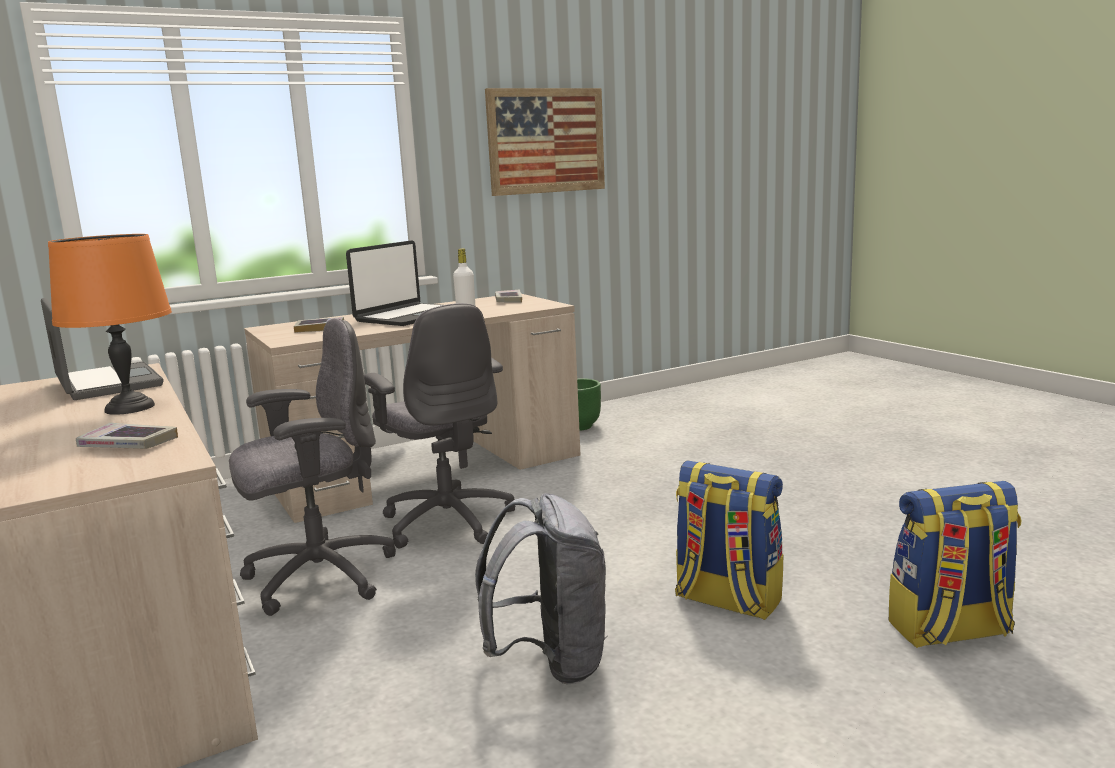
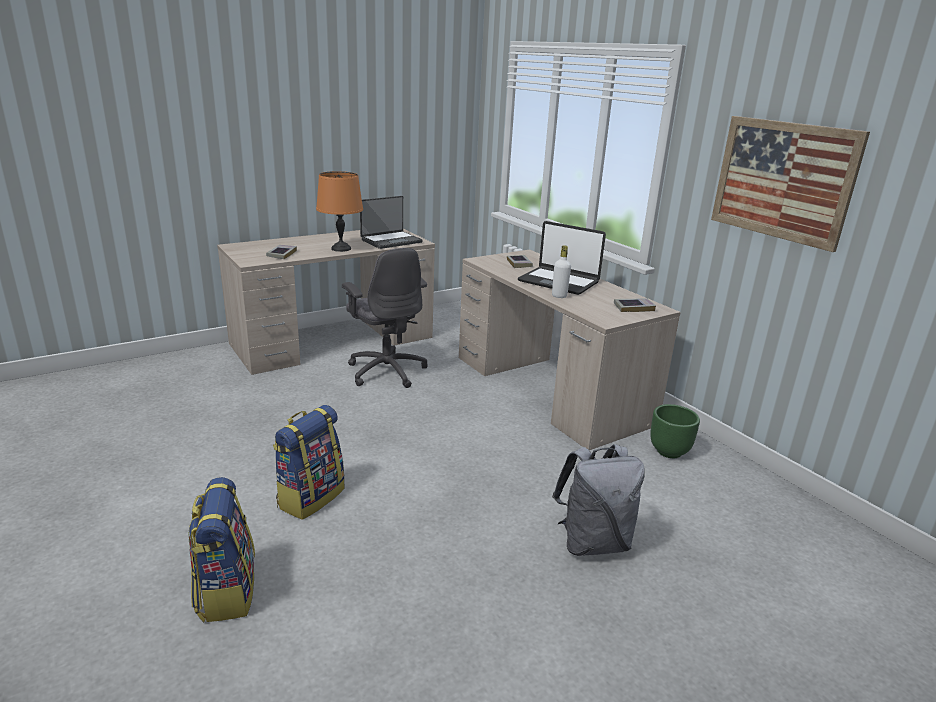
camera: 85 degrees right, 10 degrees up
(447, 521) = (454, 400): grey office chair -> none
(550, 662) = (271, 435): grey backpack -> grey backpack (593, 542)

